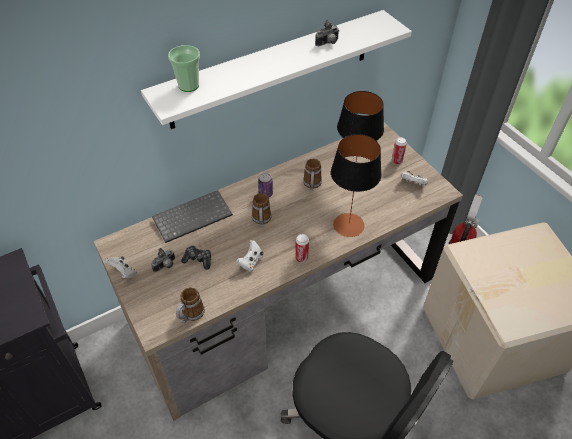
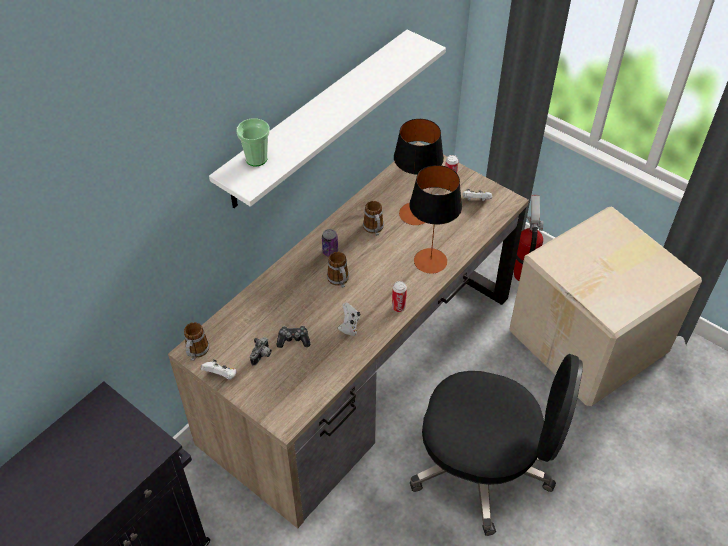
camera: 20 degrees left, 0 degrees up
(190, 315) = (314, 396): mug -> mug (196, 352)
(193, 216) = (264, 296): keyboard -> none
(328, 43) = (371, 80): camera -> none

